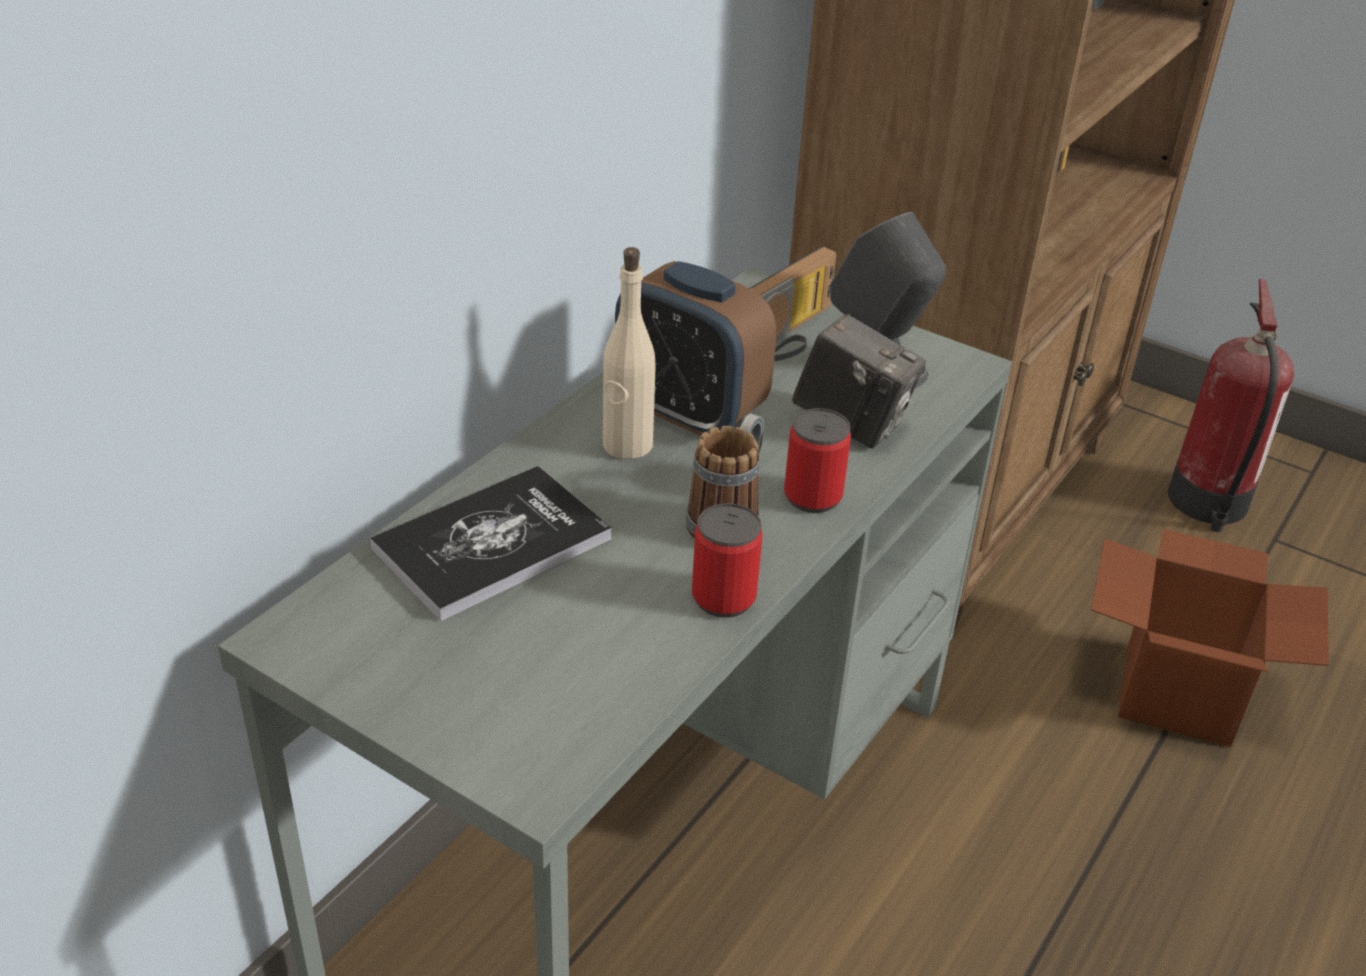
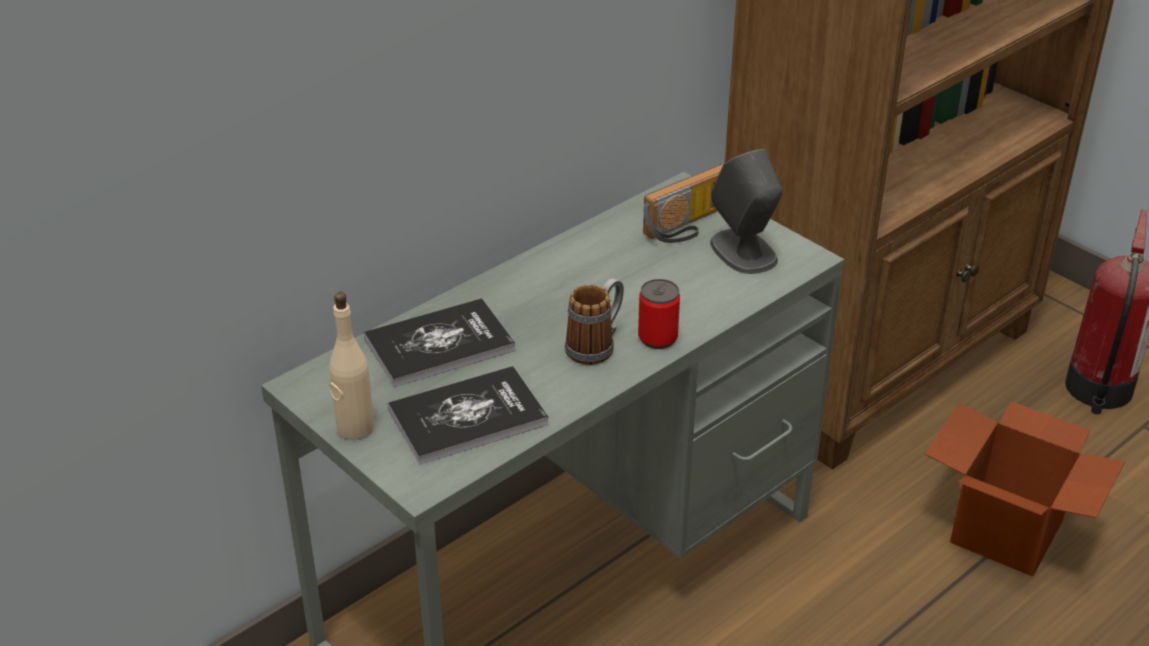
camera: 15 degrees right, 0 degrees up
(575, 655) = (468, 417): none -> book
(627, 445) = (547, 291): beige bottle -> beige bottle (355, 427)
(689, 412) = (597, 272): alarm clock -> none
(723, 598) = (572, 395): can -> none
(852, 424) = (706, 292): camera -> none

